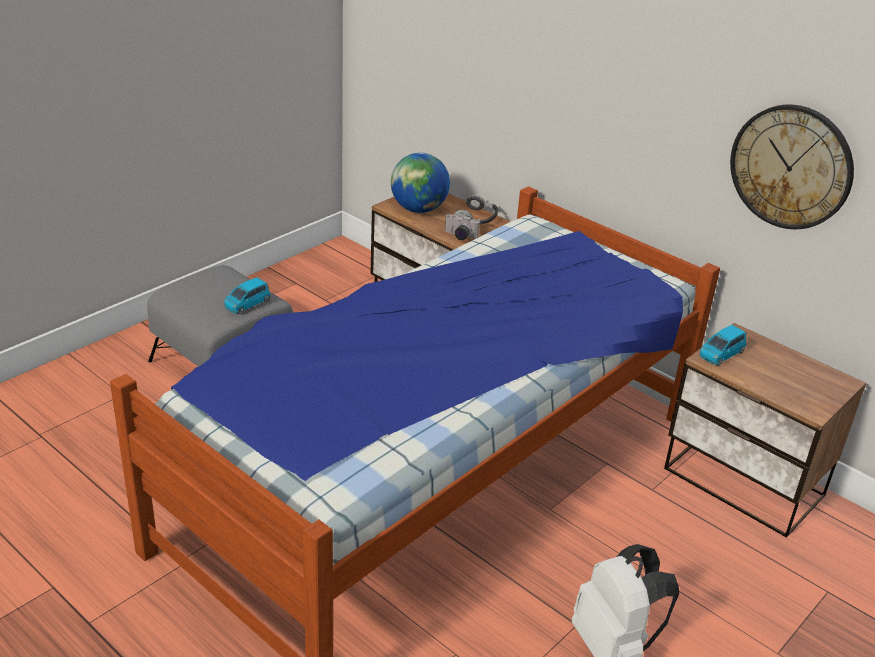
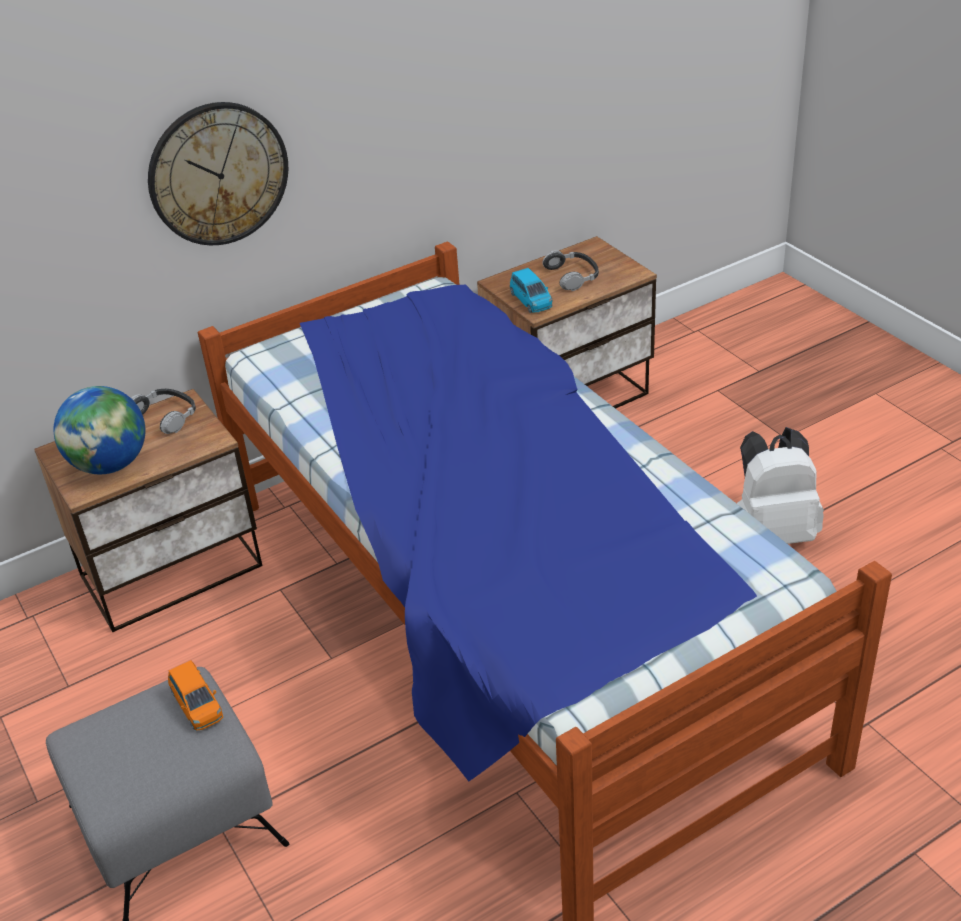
camera: 70 degrees left, 5 degrees up
(247, 304) = (197, 705): blue toy car -> orange toy car
(459, 236) = (205, 438): camera -> none
(779, 374) = (573, 276): none -> headphones
(791, 167) = (472, 99): wall clock -> wall clock (218, 174)

